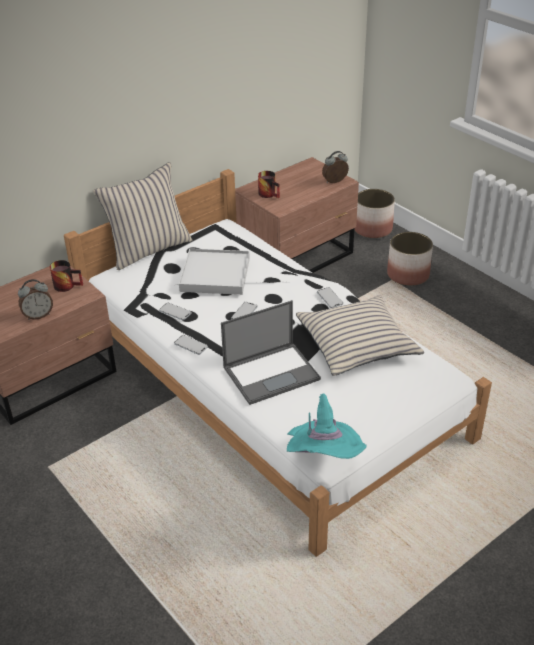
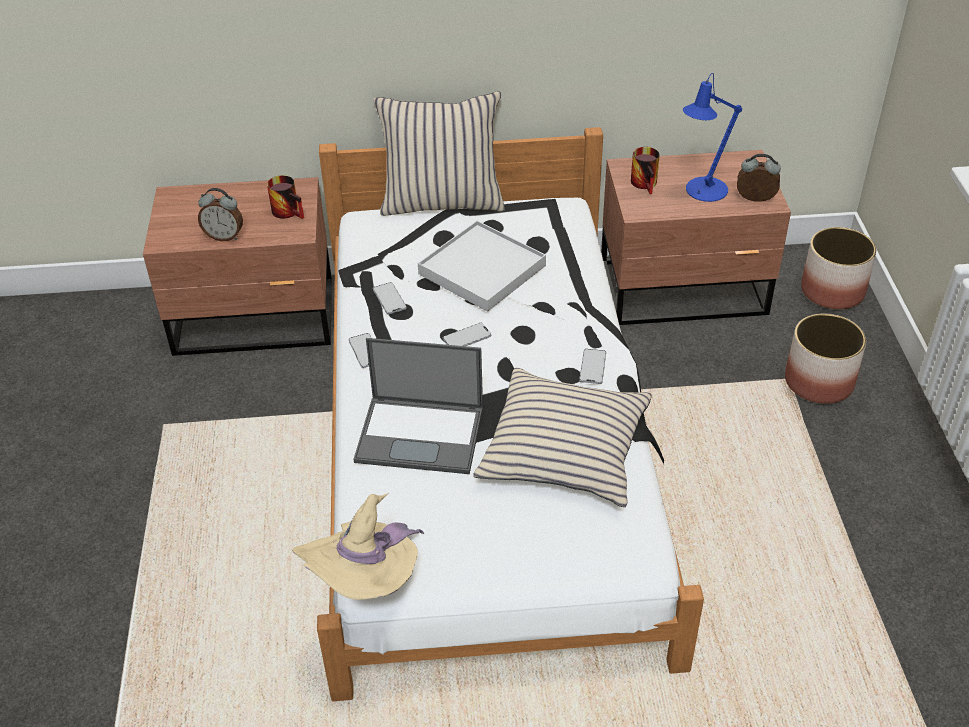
camera: 35 degrees right, 5 degrees up
(304, 187) = (702, 192): none -> blue table lamp
(323, 459) = (367, 581): turquoise hat -> beige hat

